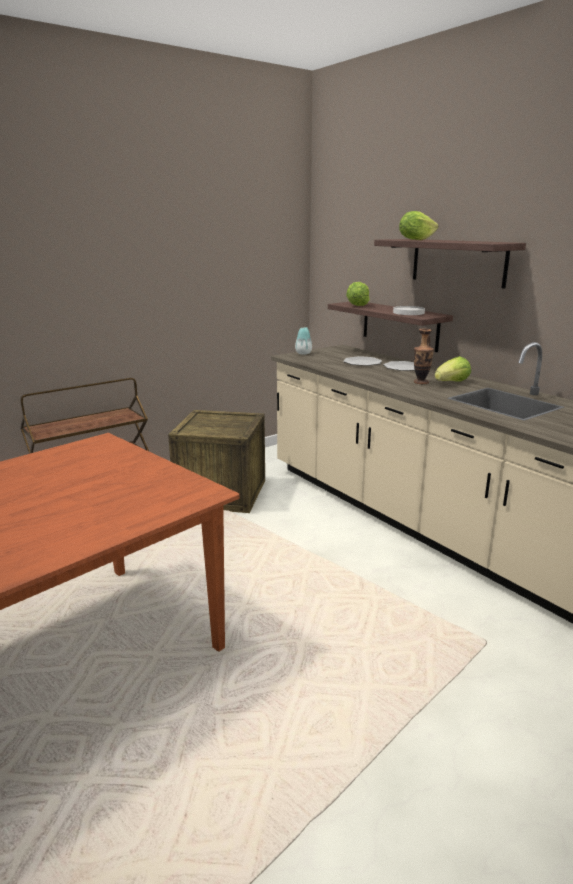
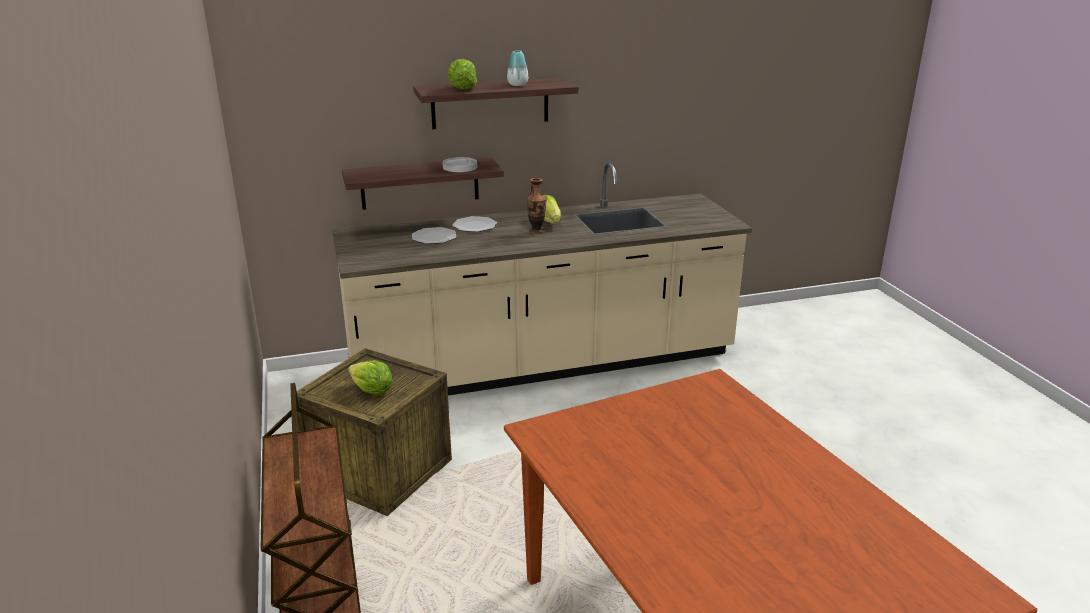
camera: 70 degrees left, 5 degrees up
(303, 353) = (352, 255): vase -> vase (517, 85)
(357, 305) = (383, 175): lettuce -> lettuce (372, 391)

